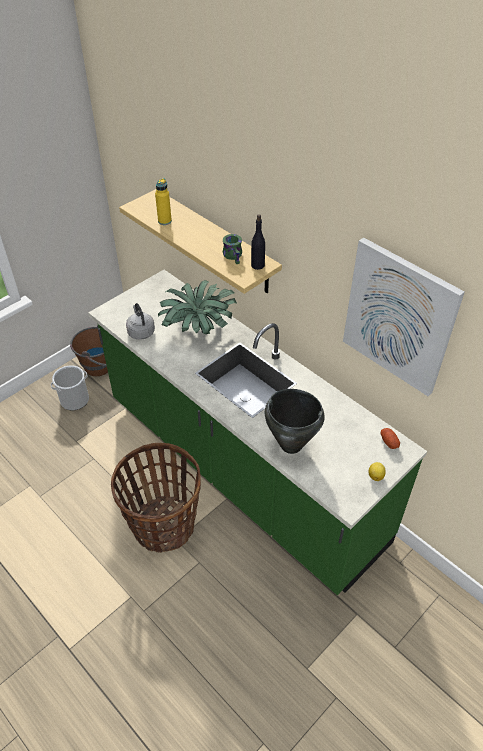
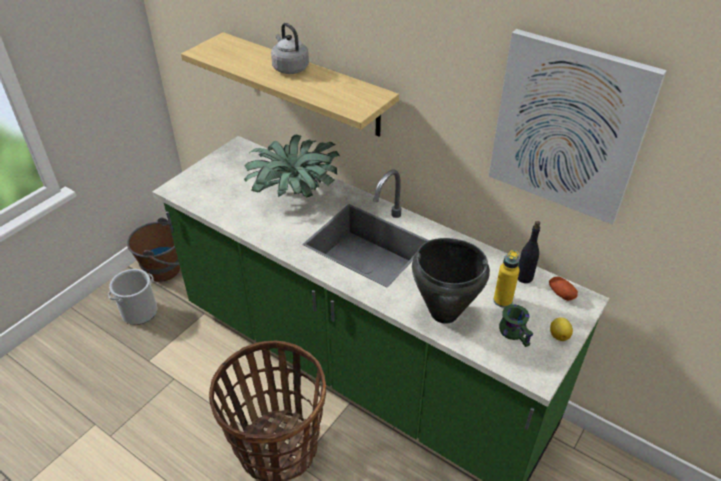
camera: 10 degrees left, 5 degrees down
(140, 331) = (223, 205): grey kettle -> grey kettle (289, 68)
(164, 221) = (241, 62): yellow bottle -> yellow bottle (502, 300)
(234, 255) = (338, 89): green mug -> green mug (516, 332)
(257, 265) = (370, 97): black bottle -> black bottle (524, 277)

